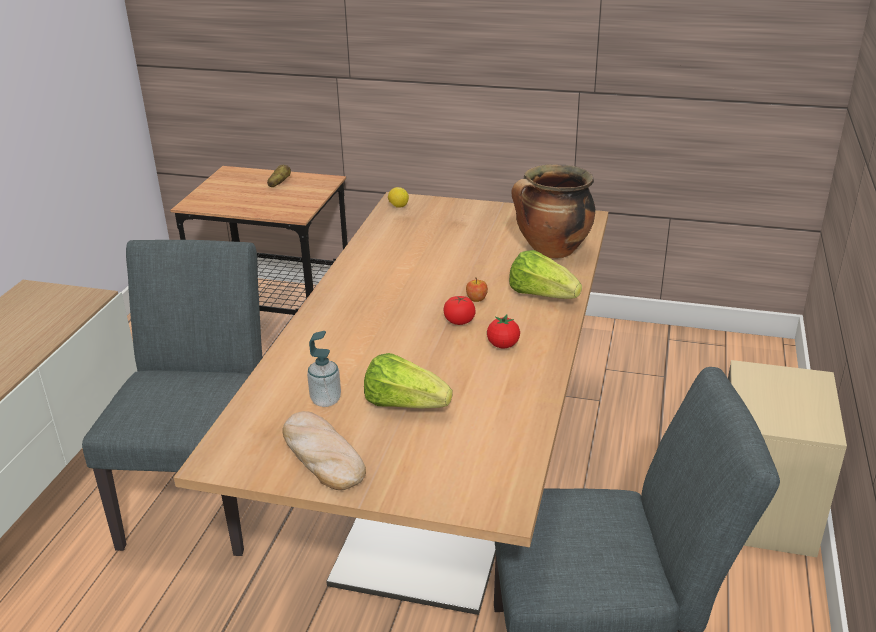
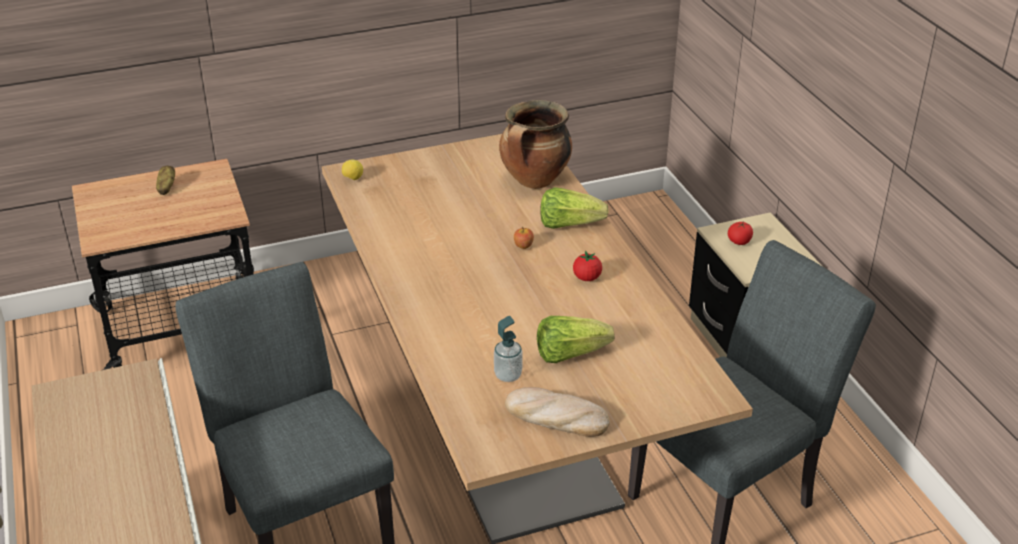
camera: 35 degrees left, 5 degrees up
(459, 321) = (532, 270): tomato -> tomato (739, 241)

